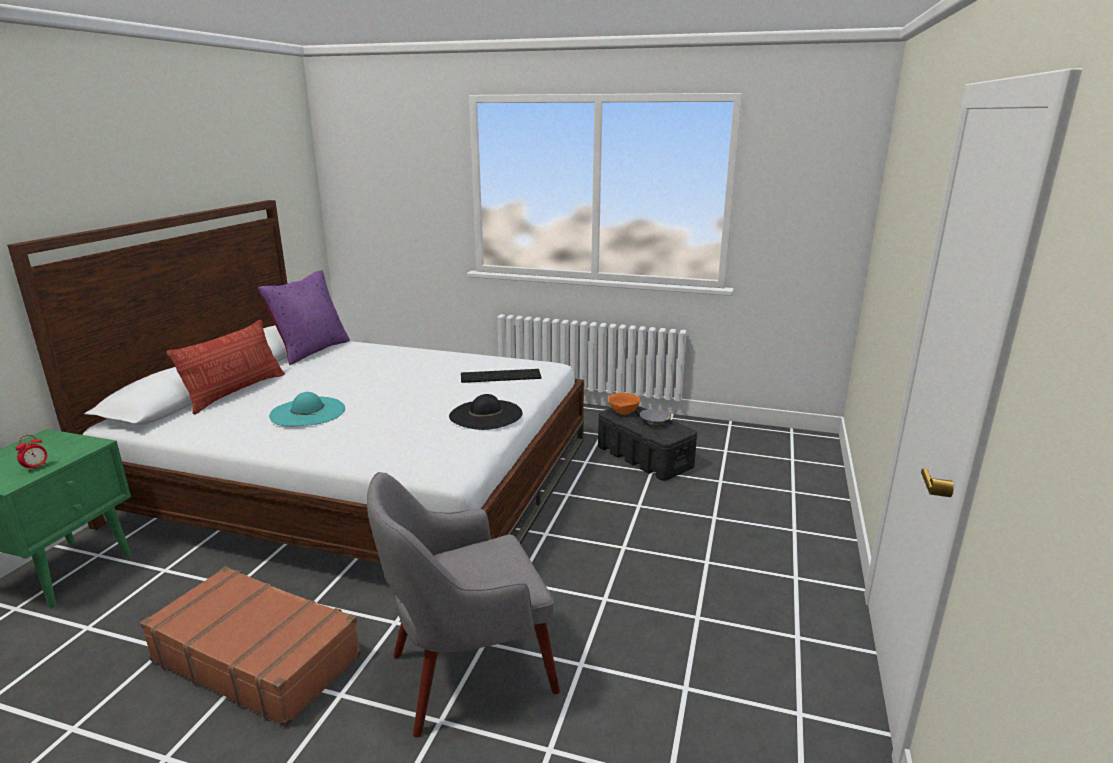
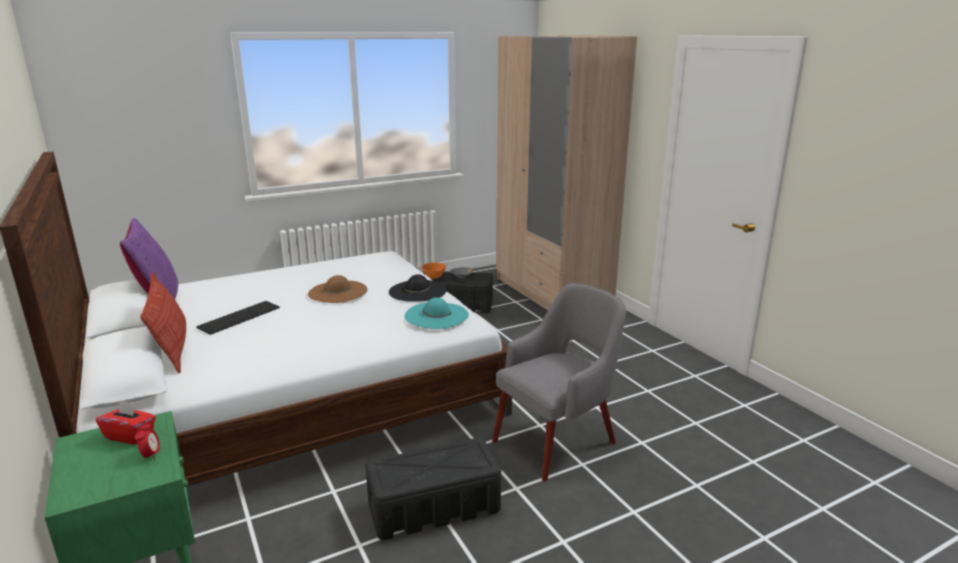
camera: 45 degrees left, 0 degrees up
(64, 447) = (130, 435): none -> red tissue box
(257, 657) = (433, 507): brown suitcase -> black storage box
(307, 412) = (285, 334): turquoise hat -> turquoise hat (436, 315)
(423, 389) = (337, 292): none -> brown hat
(467, 673) = (557, 441): grey armchair -> grey armchair turned 150 degrees counterclockwise
(501, 375) = (370, 268): keyboard -> keyboard (239, 317)
(788, 490) = (552, 293): none -> beige wardrobe

